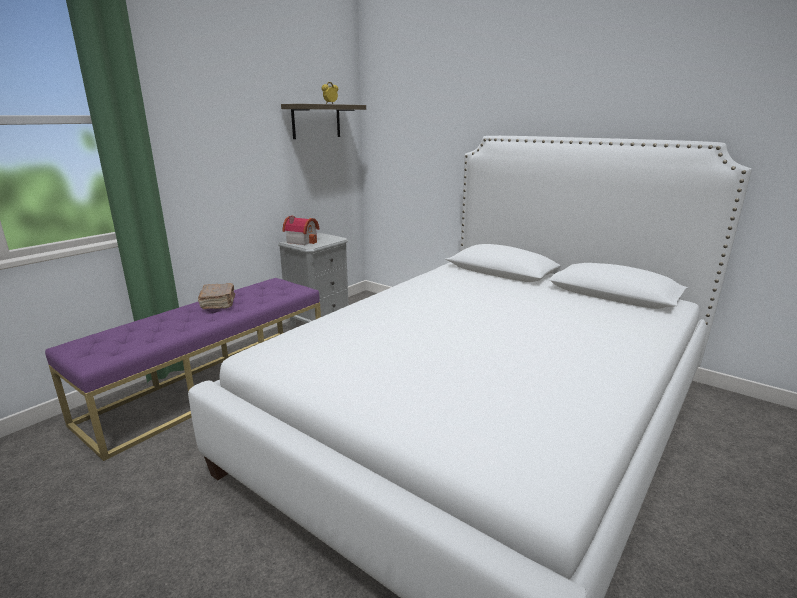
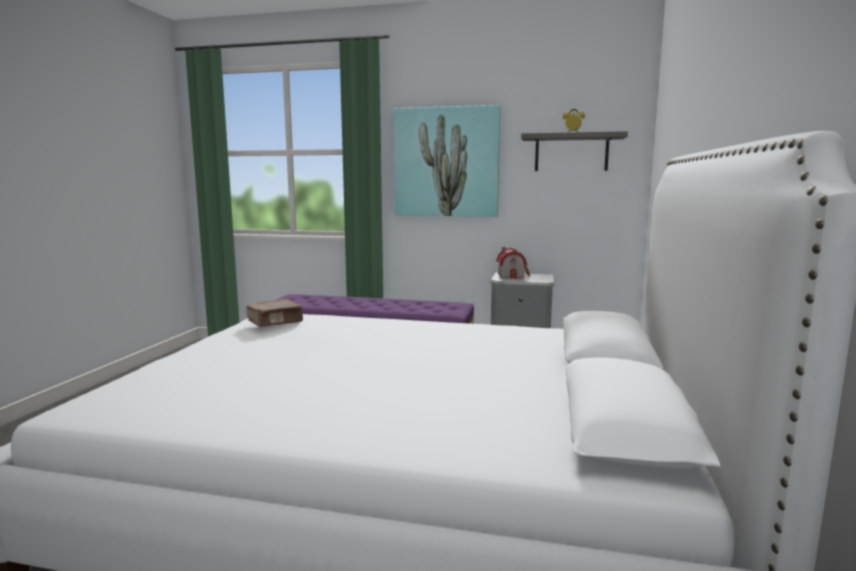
camera: 65 degrees right, 10 degrees down
(215, 132) = (446, 162): none -> picture
(219, 303) = (388, 302): brown book -> brown book (276, 322)

